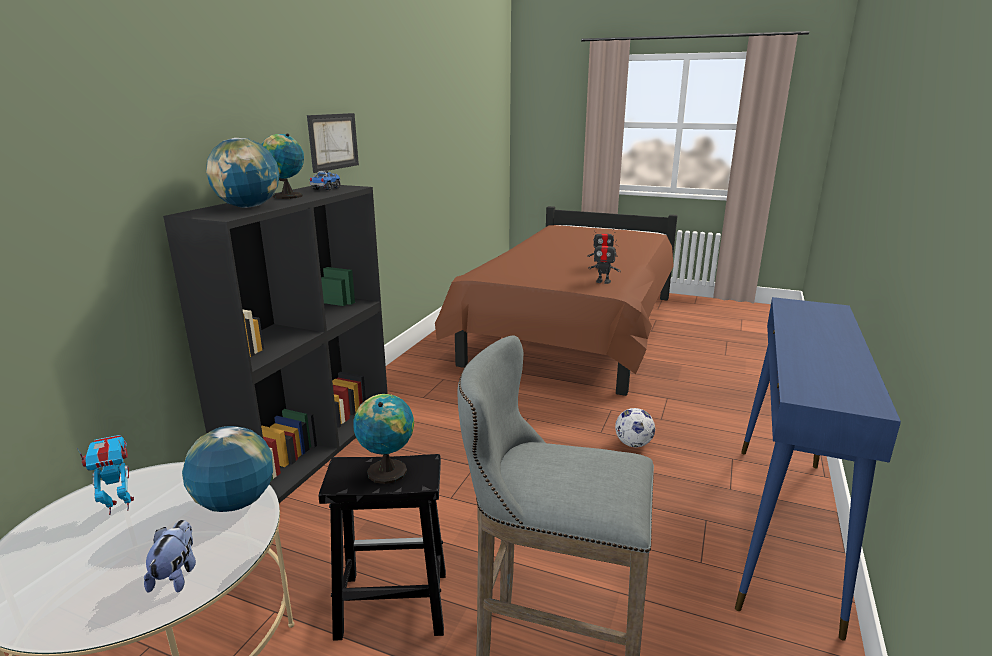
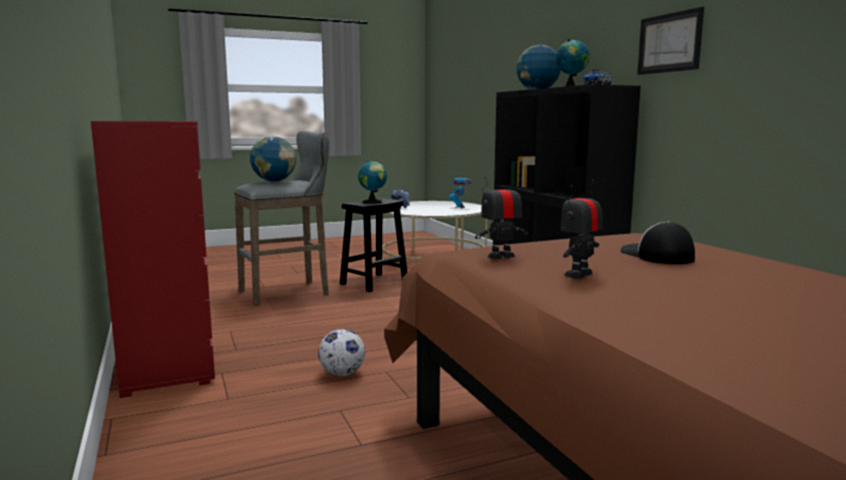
camera: 135 degrees right, 10 degrees down
(235, 503) = (427, 213): globe -> globe (274, 181)
(538, 265) = (656, 255): none -> cap
(783, 527) = (168, 363): blue console table -> red dresser

